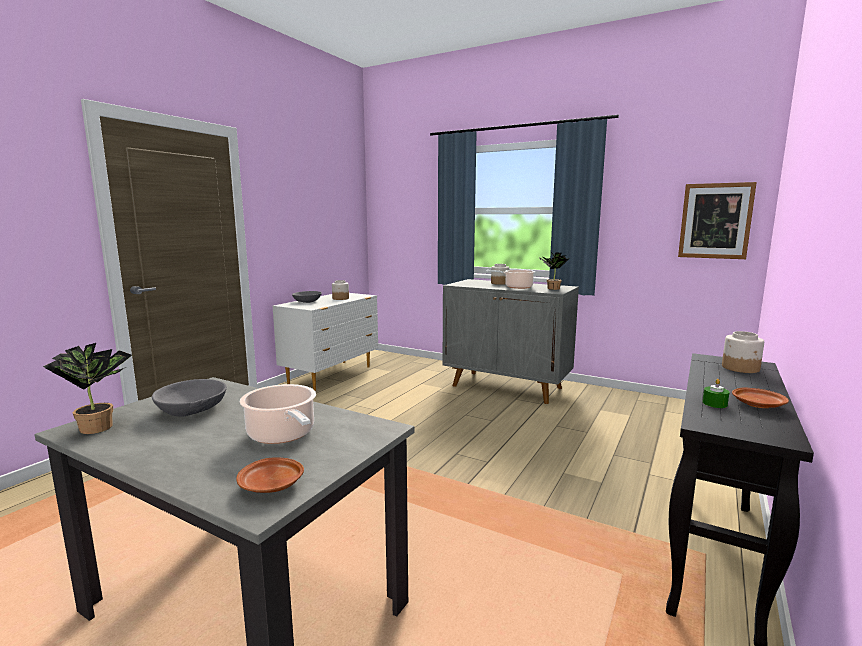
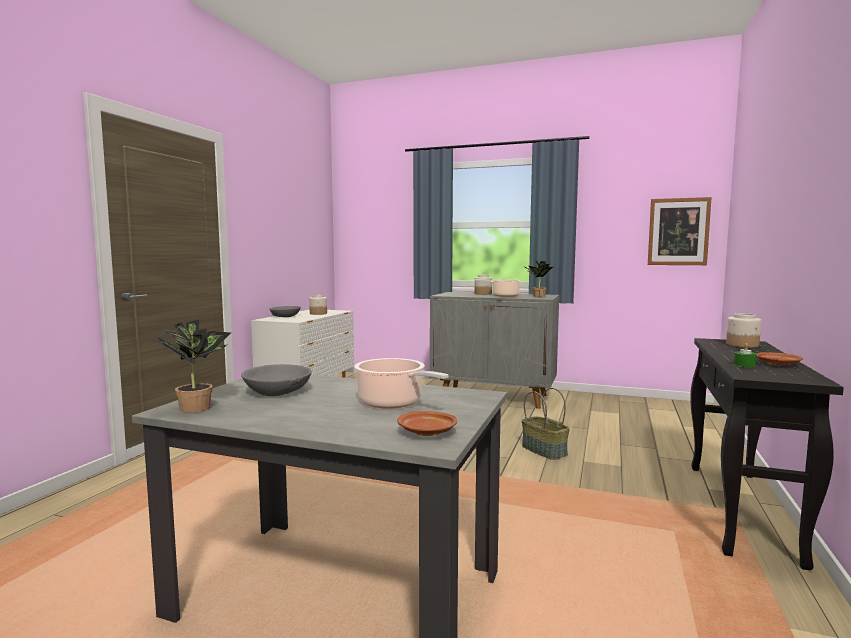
camera: 10 degrees left, 5 degrees down
(528, 456) = (545, 450): none -> basket

